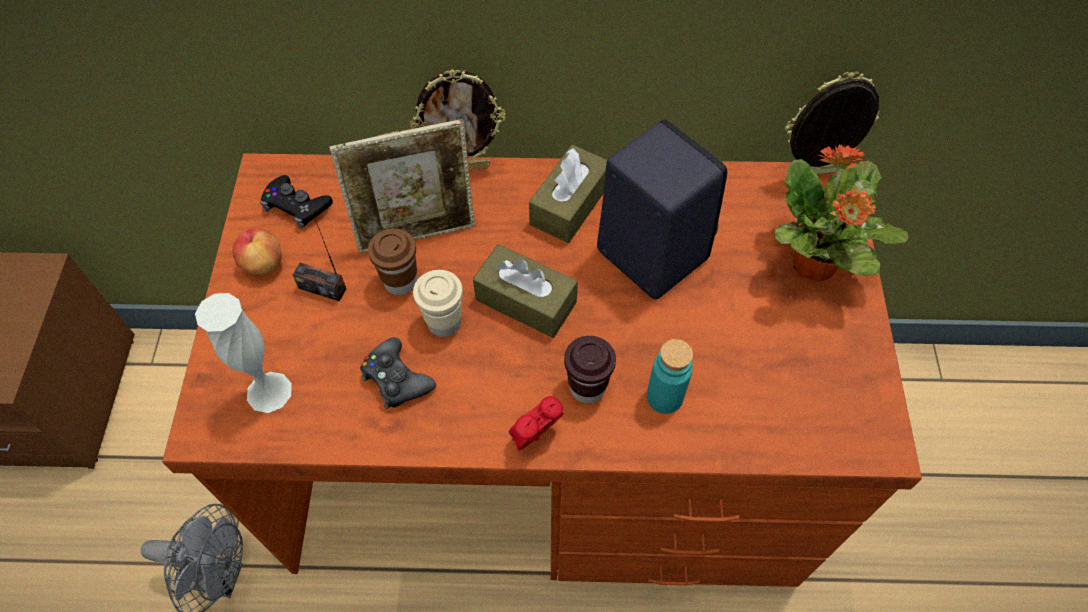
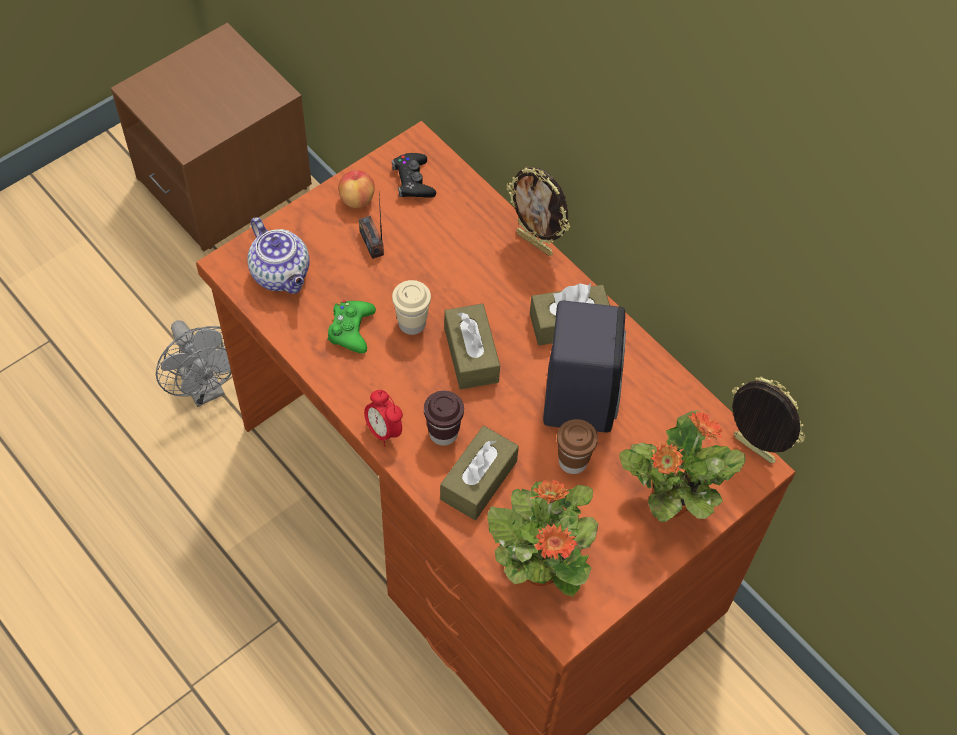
camera: 45 degrees right, 0 degrees up
(269, 392) = (282, 274): white vase -> teapot
(396, 379) = (351, 330): black game controller -> green game controller
(400, 282) = (416, 278): brown cup -> brown cup (572, 461)
(417, 233) = (459, 259): picture frame -> none
(536, 437) = (384, 430): alarm clock -> alarm clock turned 135 degrees counterclockwise
(664, 397) = (478, 480): turquoise bottle -> brown tissue box
(800, 415) = (540, 566): none -> potted plant

